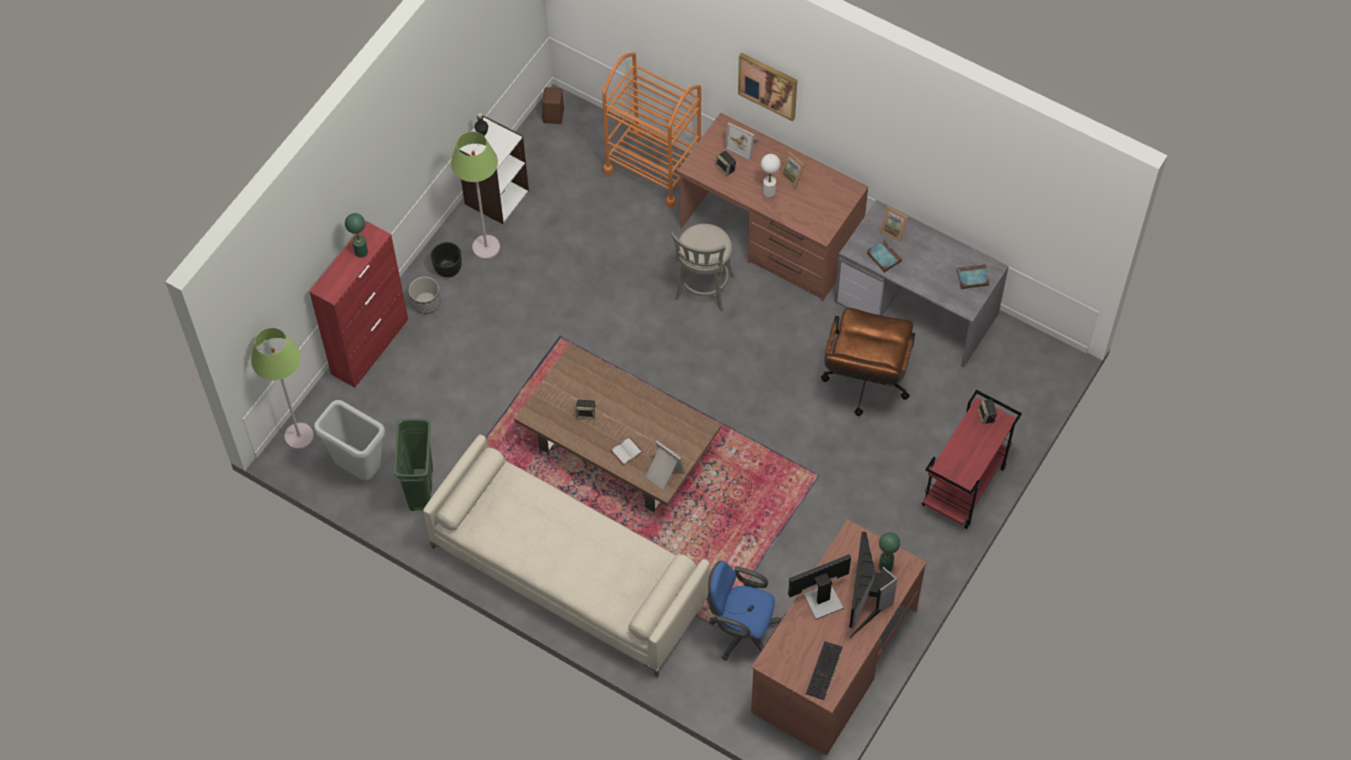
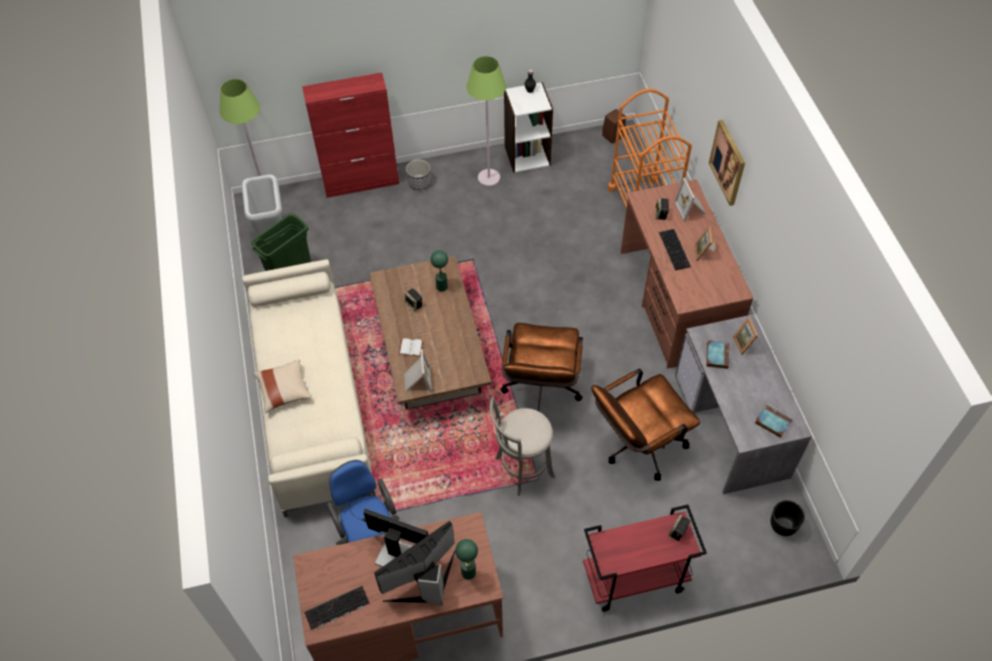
camera: 45 degrees right, 5 degrees down
(361, 252) = (357, 86): green table lamp -> green table lamp (442, 287)
(448, 269) = (453, 174): black planter -> black planter (782, 526)
(567, 573) = (284, 390): none -> beige pillow
(703, 290) = (593, 300): grey stool -> grey stool (521, 469)
(745, 404) = (541, 392): none -> brown office chair
(769, 192) = (675, 250): white table lamp -> keyboard

